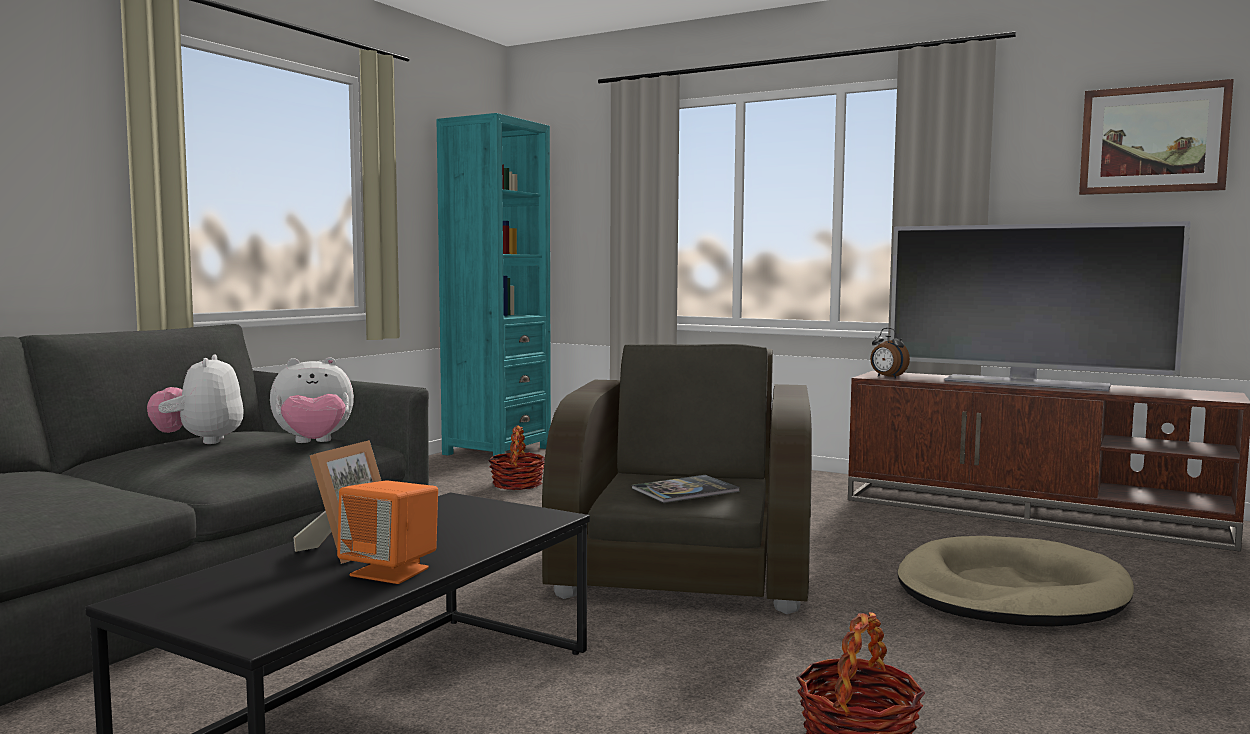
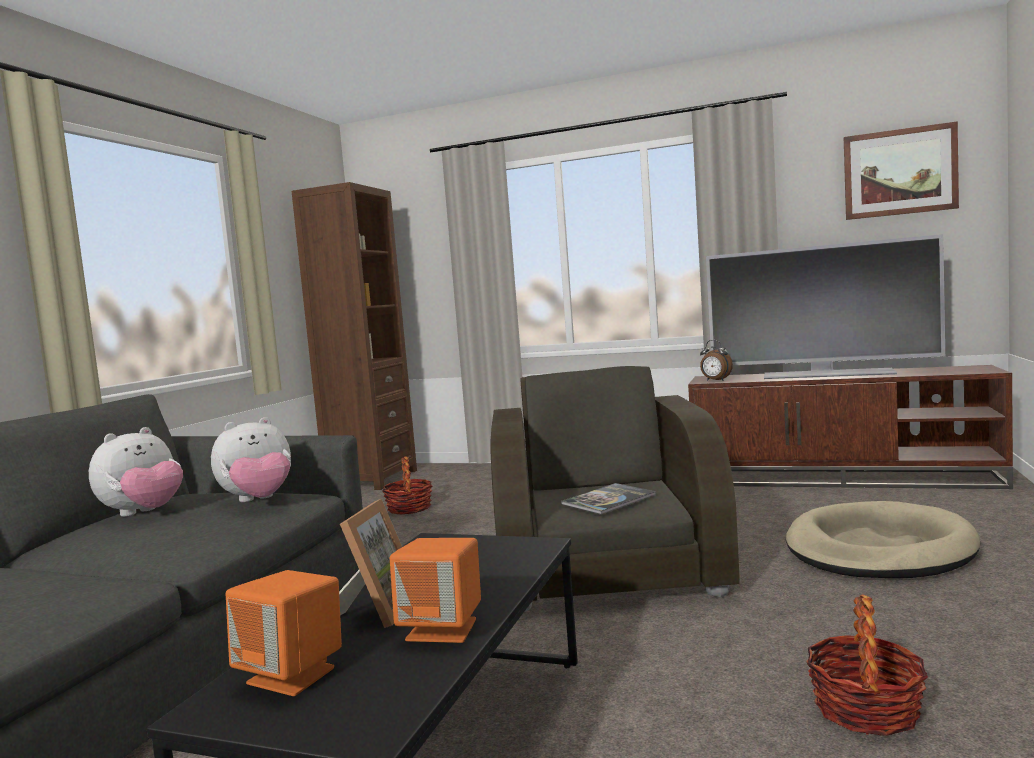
camera: 10 degrees left, 0 degrees up
(200, 441) = (143, 513): plush toy -> plush toy turned 120 degrees counterclockwise
(231, 587) = (293, 675): none -> orange speaker
(497, 451) = (371, 479): turquoise bookcase -> brown bookcase

